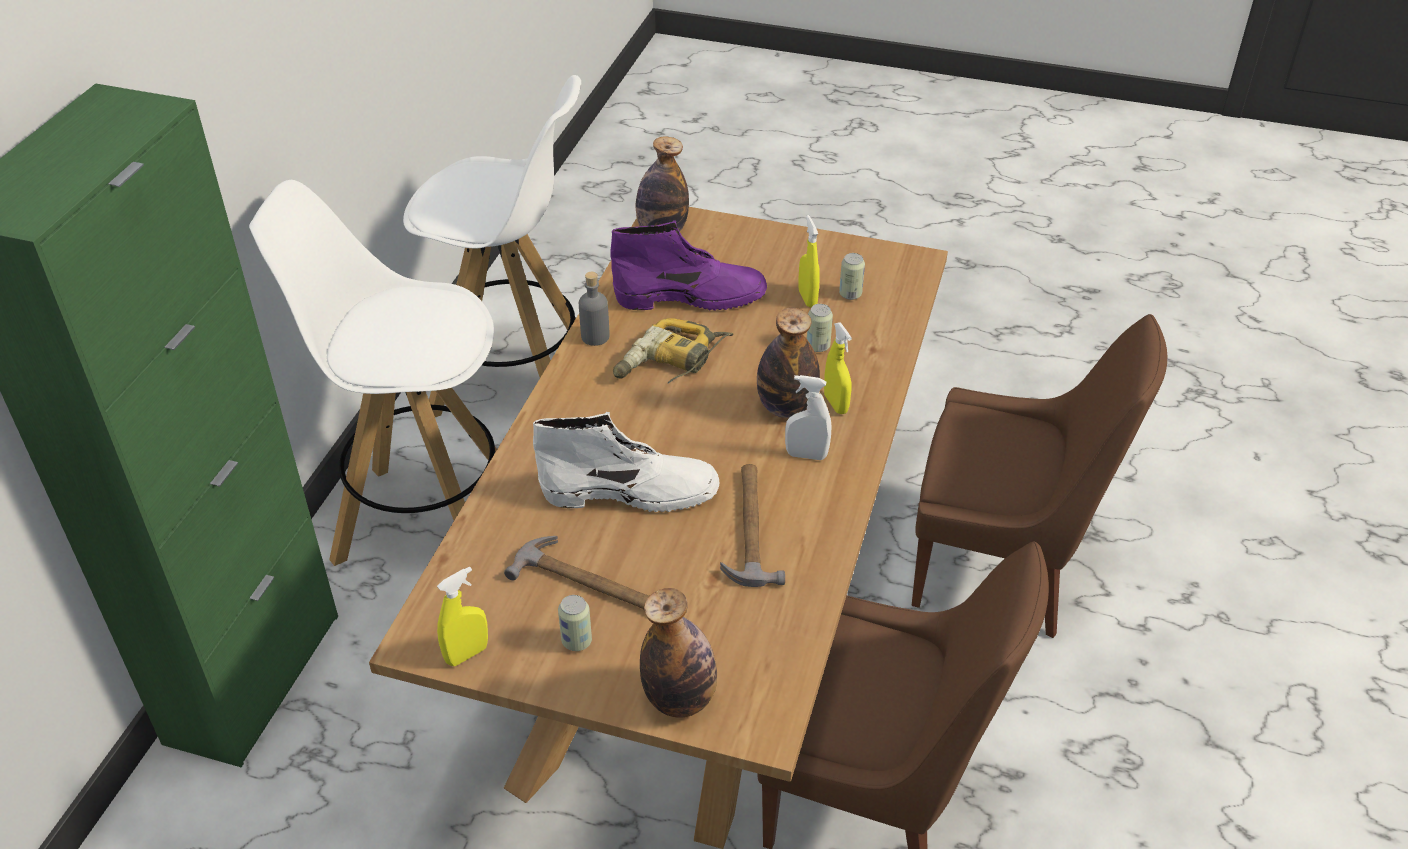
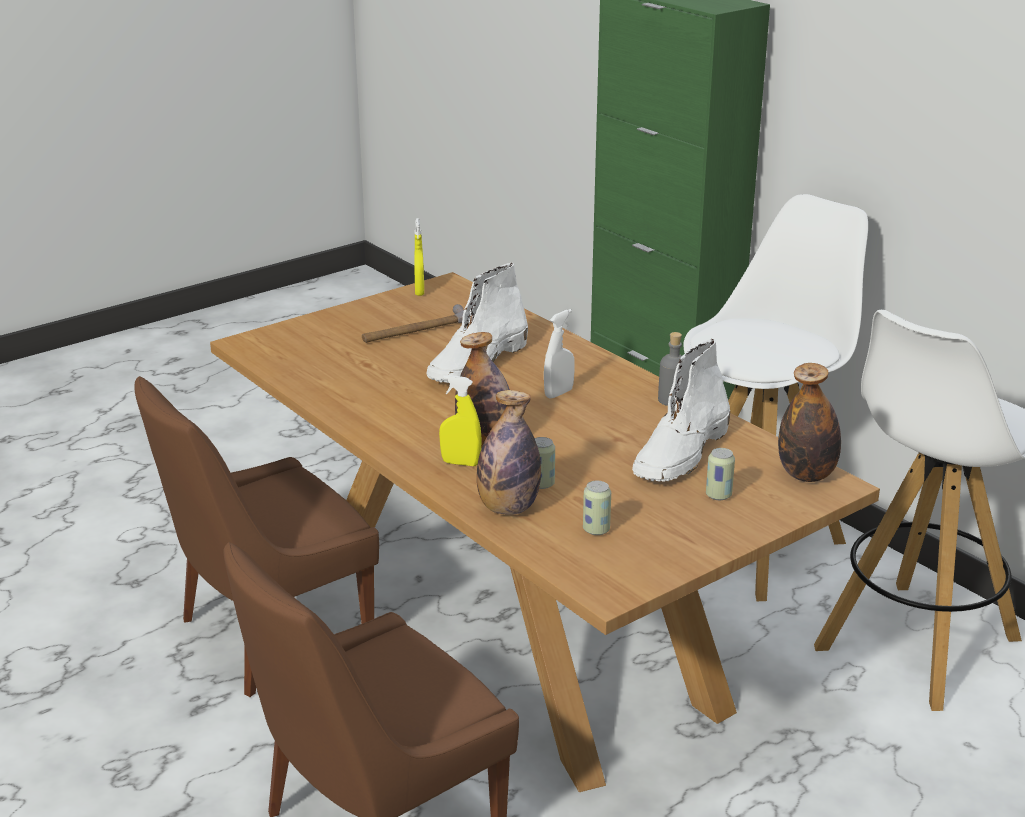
camera: 125 degrees right, 15 degrees down
(576, 641) = (383, 317): can -> can (718, 495)
(671, 364) = (598, 417): power drill -> none
(680, 699) = (300, 329): bottle -> bottle (508, 508)
(692, 297) = (681, 454): purple boot -> white boot
(750, 527) = (388, 388): hammer -> none
(806, 455) = (424, 430): white spray bottle -> white spray bottle (558, 393)
(807, 298) = (616, 506): yellow spray bottle -> none

